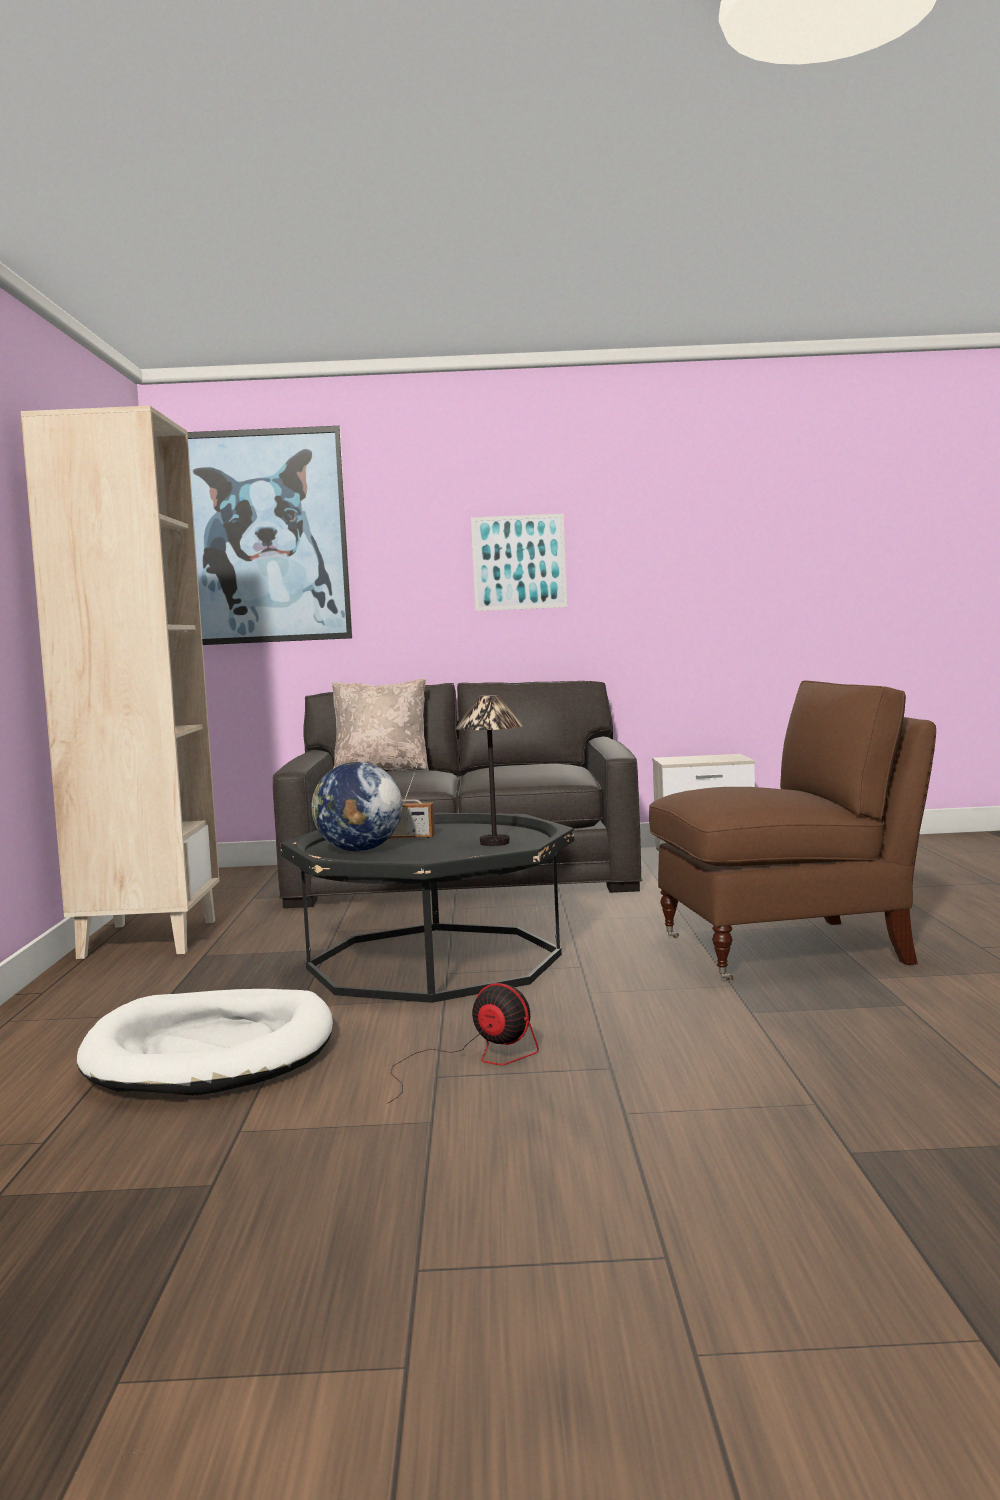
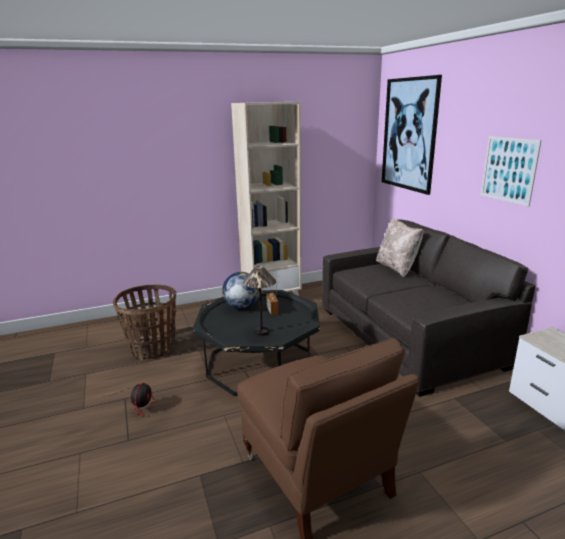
camera: 70 degrees right, 15 degrees up
(211, 1052) = (152, 348): white dog bed -> basket

